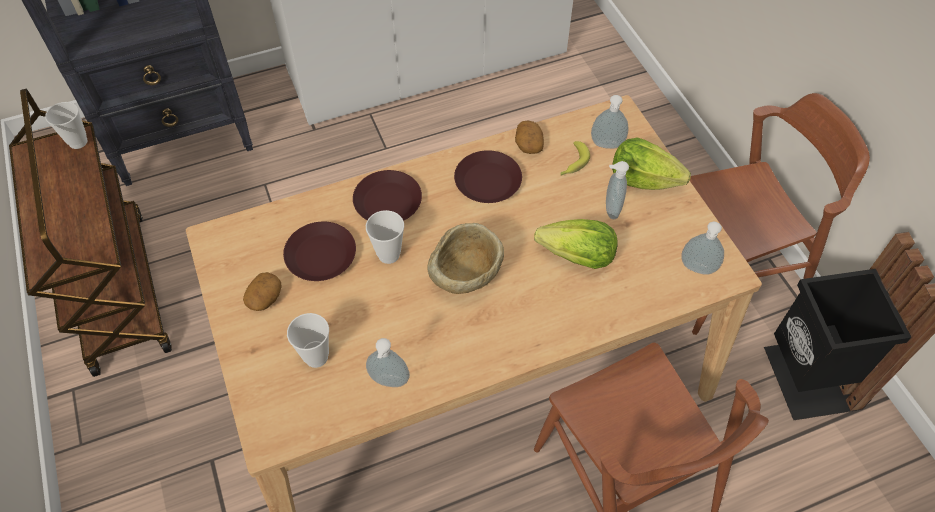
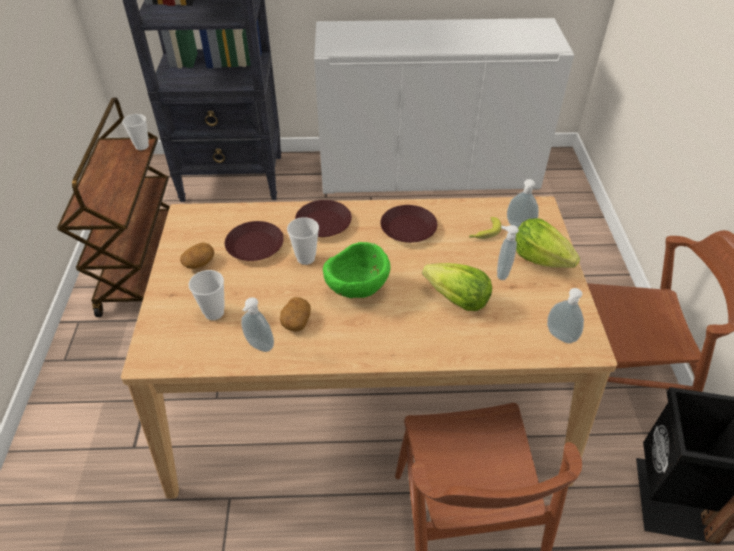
camera: 20 degrees right, 10 degrees down
(465, 279) = (357, 290): beige bowl -> green bowl
(528, 144) = (453, 211): potato -> potato (296, 321)

